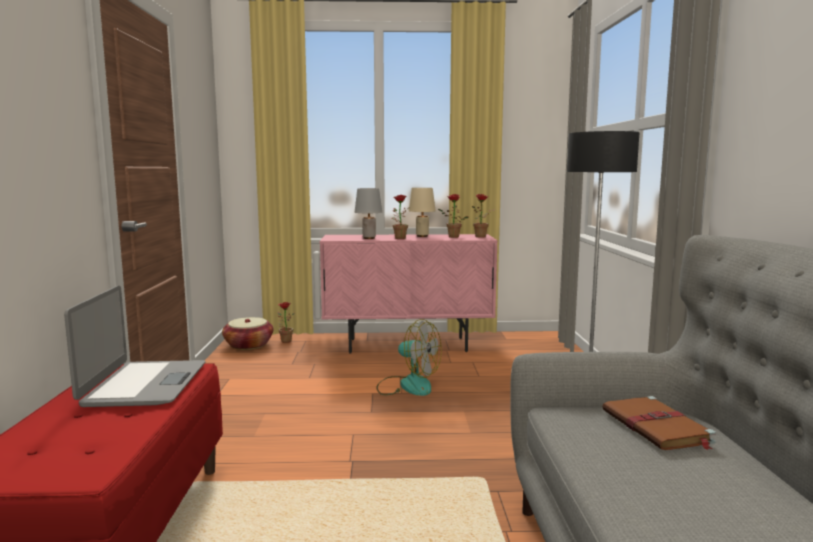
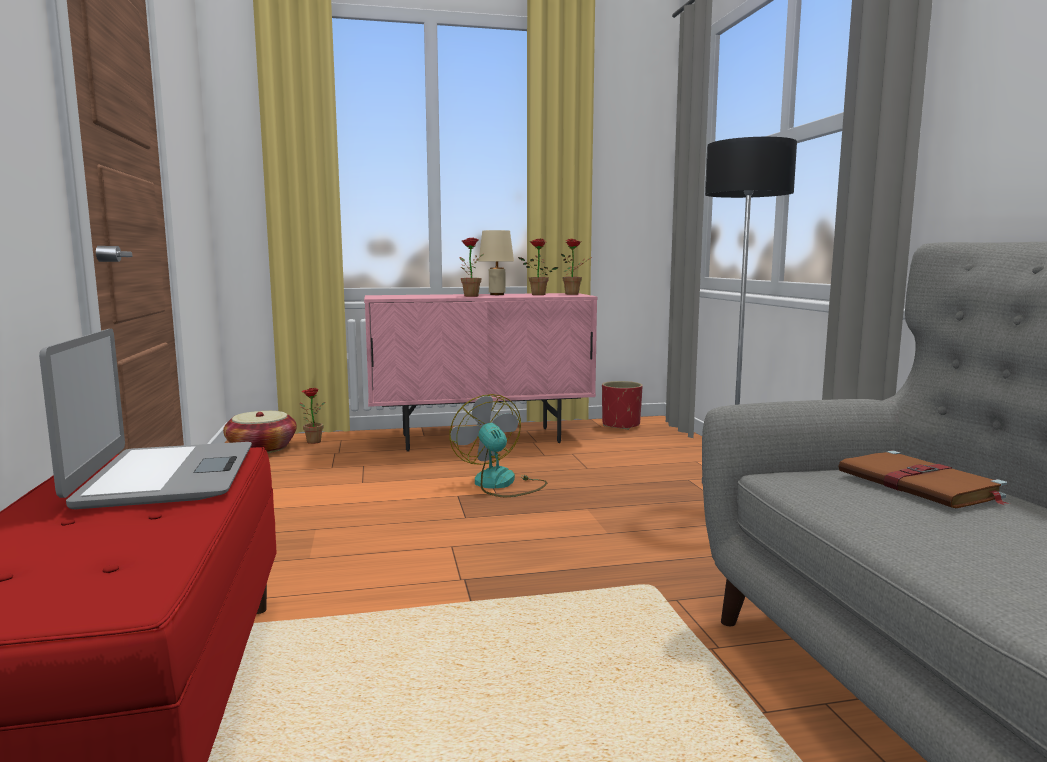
camera: 10 degrees left, 0 degrees up
(369, 238) = (429, 296): grey table lamp -> none
(407, 385) = (501, 484): fan -> fan turned 135 degrees counterclockwise
(522, 338) = (621, 425): none -> red planter

